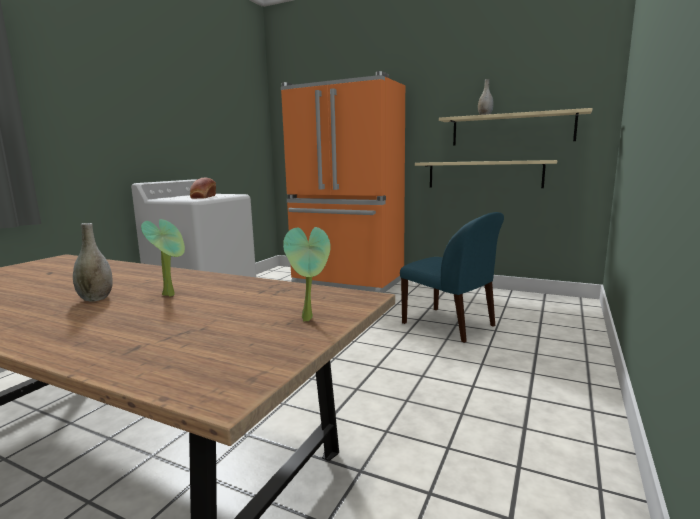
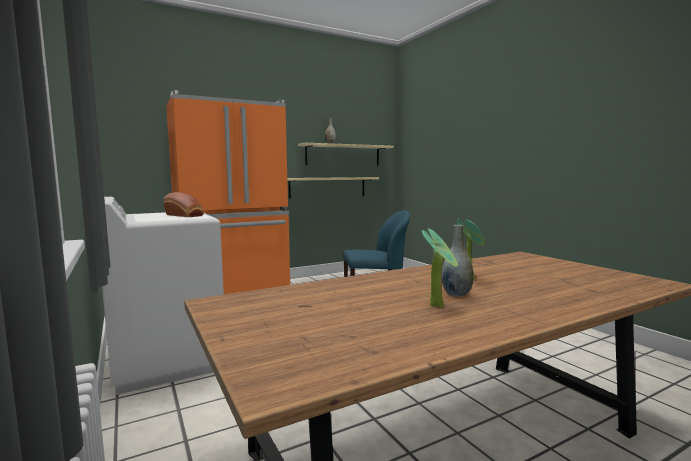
camera: 55 degrees left, 5 degrees down
(310, 319) = (557, 264): potted plant -> potted plant (439, 305)

